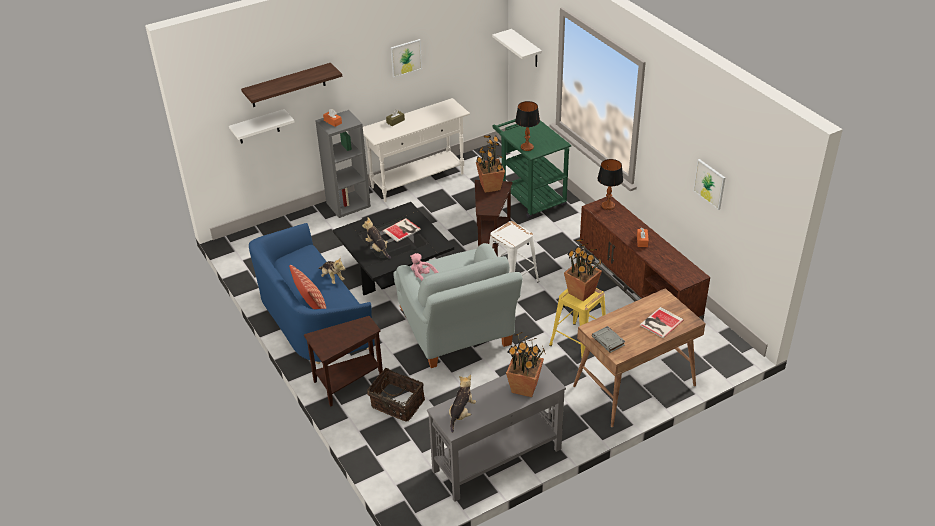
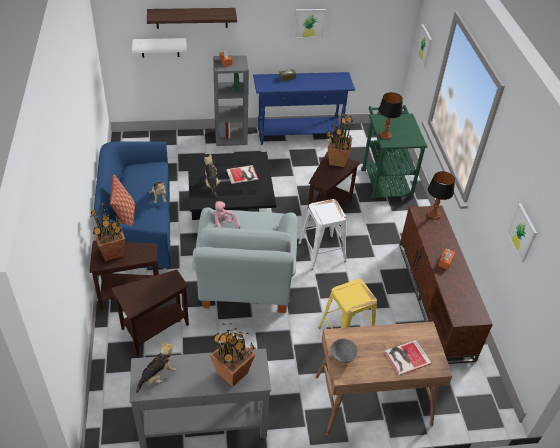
camera: 20 degrees right, 5 degrees up
(397, 405) = (153, 331): basket -> brown side table
(418, 180) = (299, 135): white console table -> blue console table
(526, 49) = (424, 45): white shelf -> picture
(582, 293) = (355, 293): potted plant -> potted plant (112, 252)
(608, 341) = (342, 357): grey book -> grey bowl

